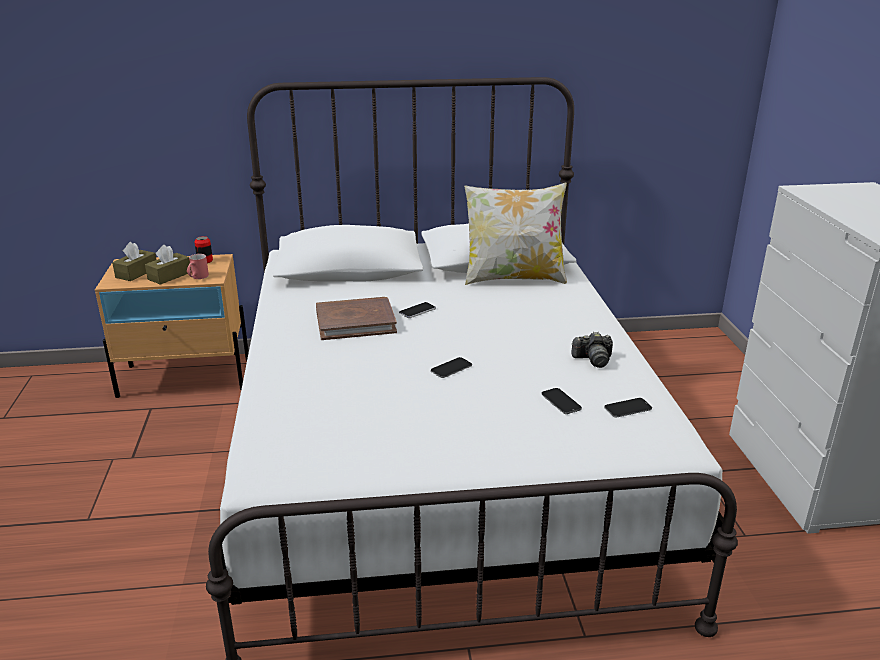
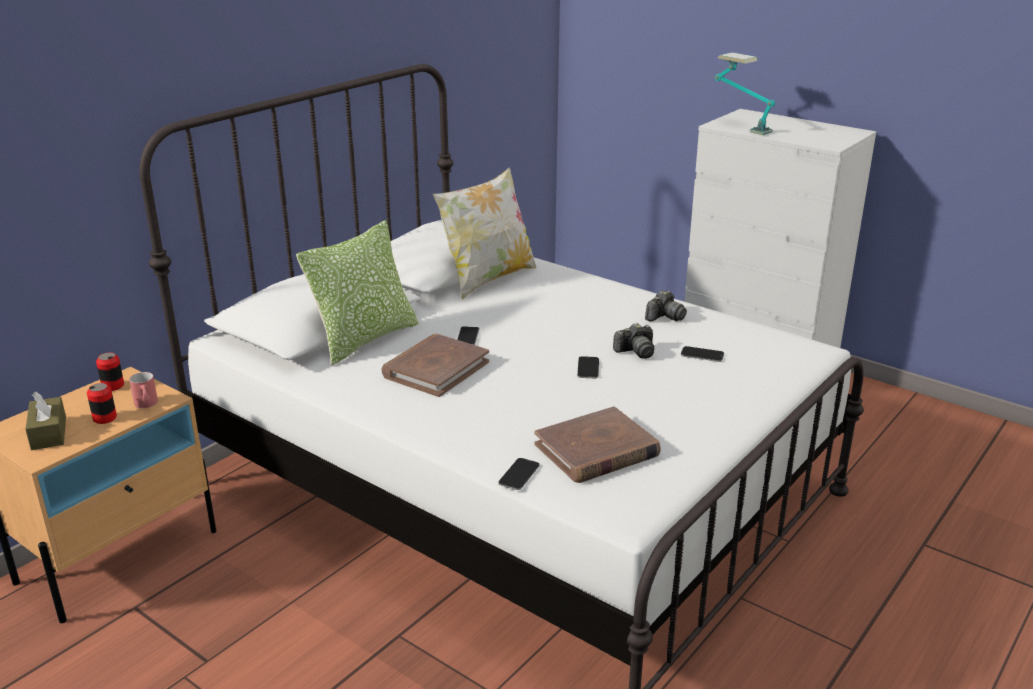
camera: 45 degrees left, 0 degrees up
(170, 276) = (105, 418): brown tissue box -> can
(336, 425) = (596, 450): none -> brown book
(355, 285) = (365, 339): none -> pillow
(512, 374) = (636, 352): none -> camera
(628, 408) = (745, 339): phone -> phone (519, 475)
(821, 196) = (739, 127): none -> table lamp

